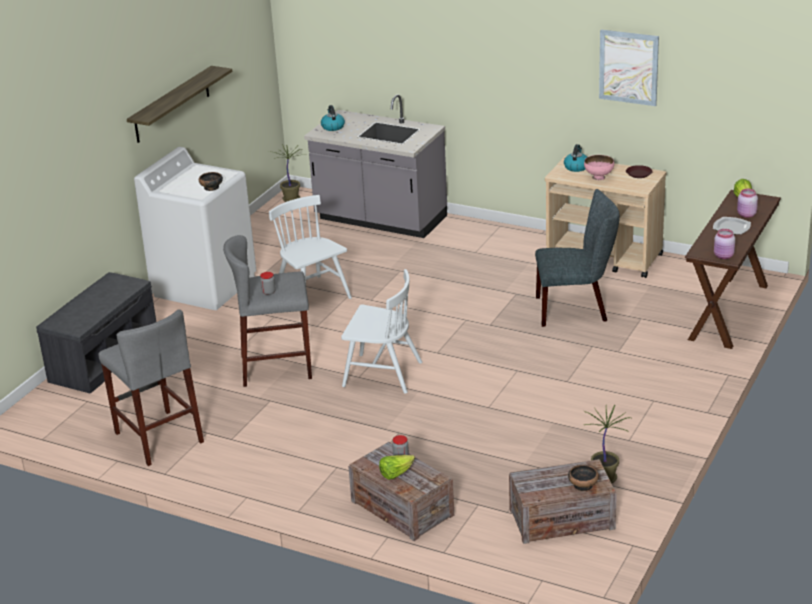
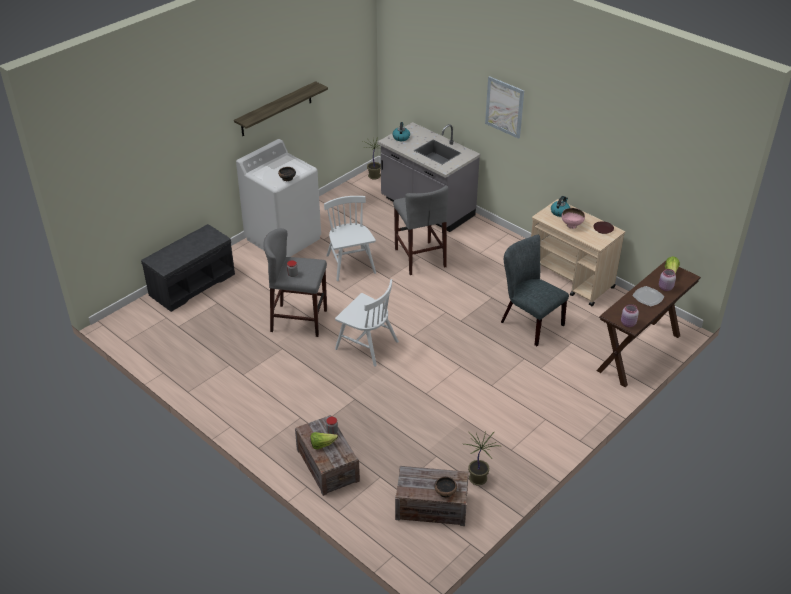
camera: 15 degrees right, 10 degrees up
(159, 437) = (197, 360): grey stool -> grey stool (420, 258)
(576, 309) = (528, 322): grey chair -> grey chair turned 150 degrees counterclockwise
(628, 67) = (610, 149): picture -> picture (504, 107)

